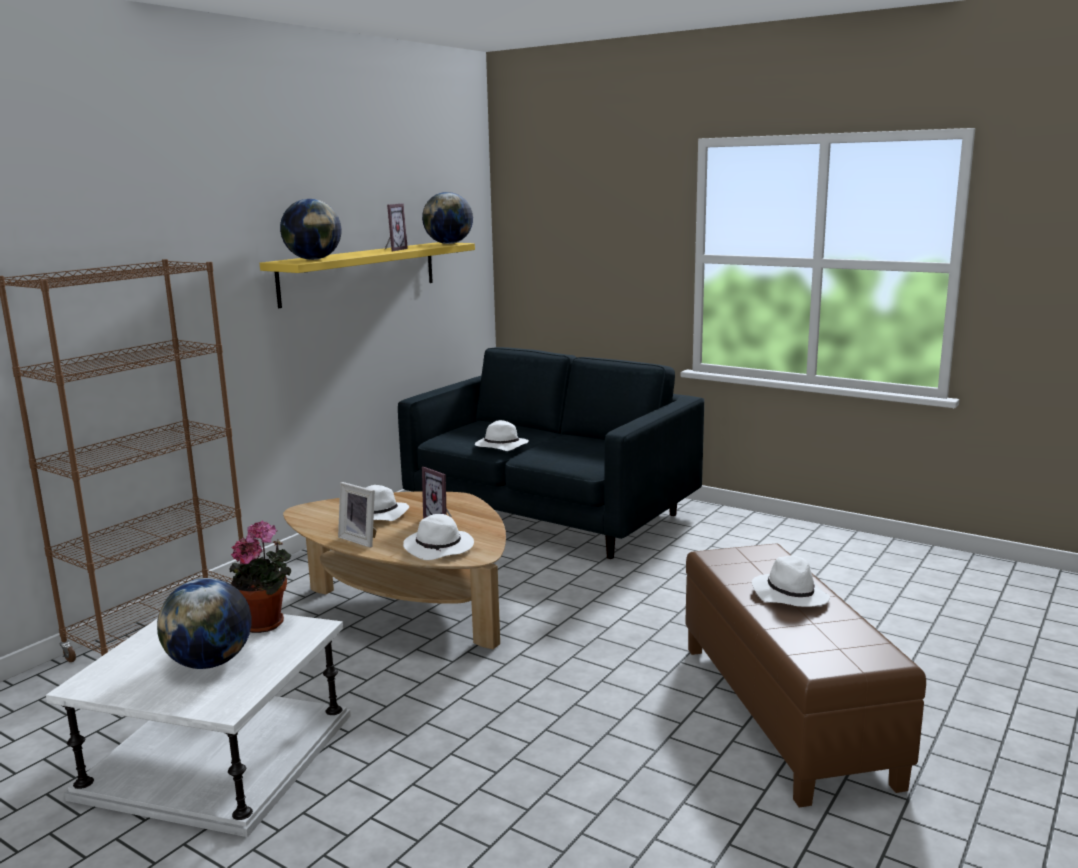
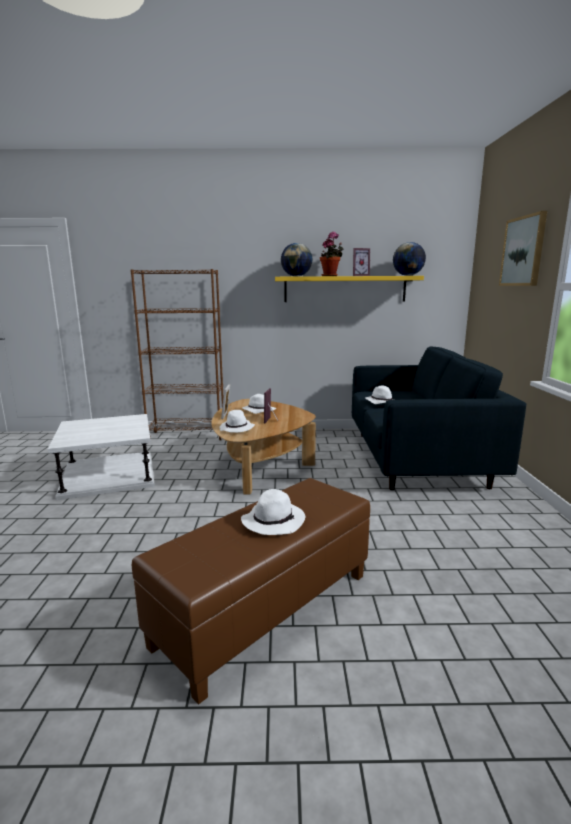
camera: 55 degrees right, 0 degrees up
(210, 663) = (96, 431): globe -> none
(267, 623) = (137, 428): potted plant -> potted plant (331, 276)
(618, 211) = (523, 251): none -> picture

